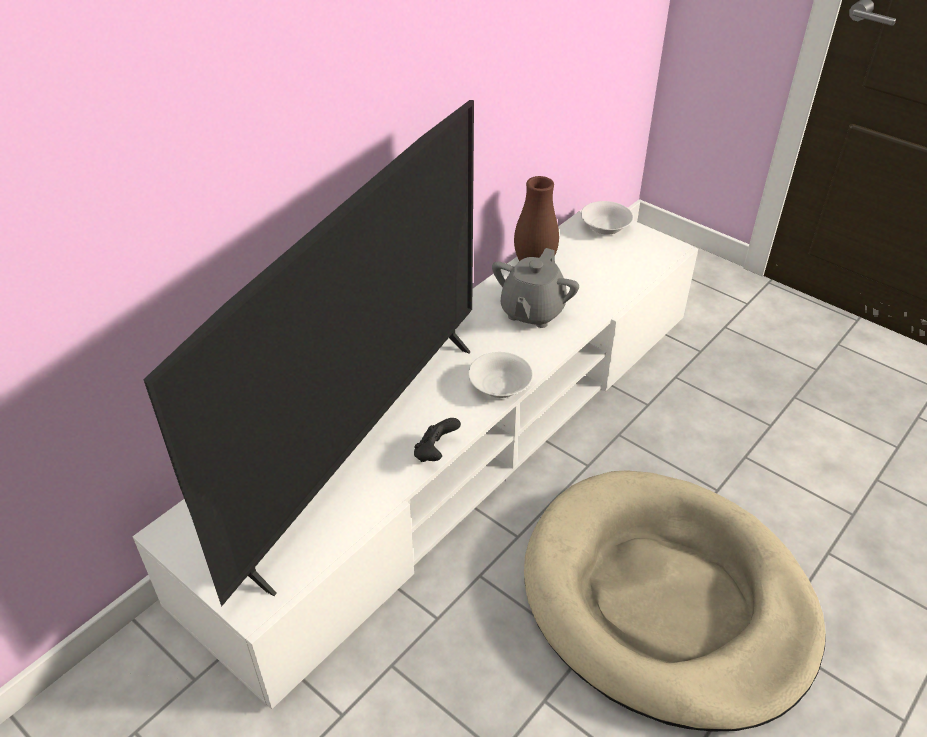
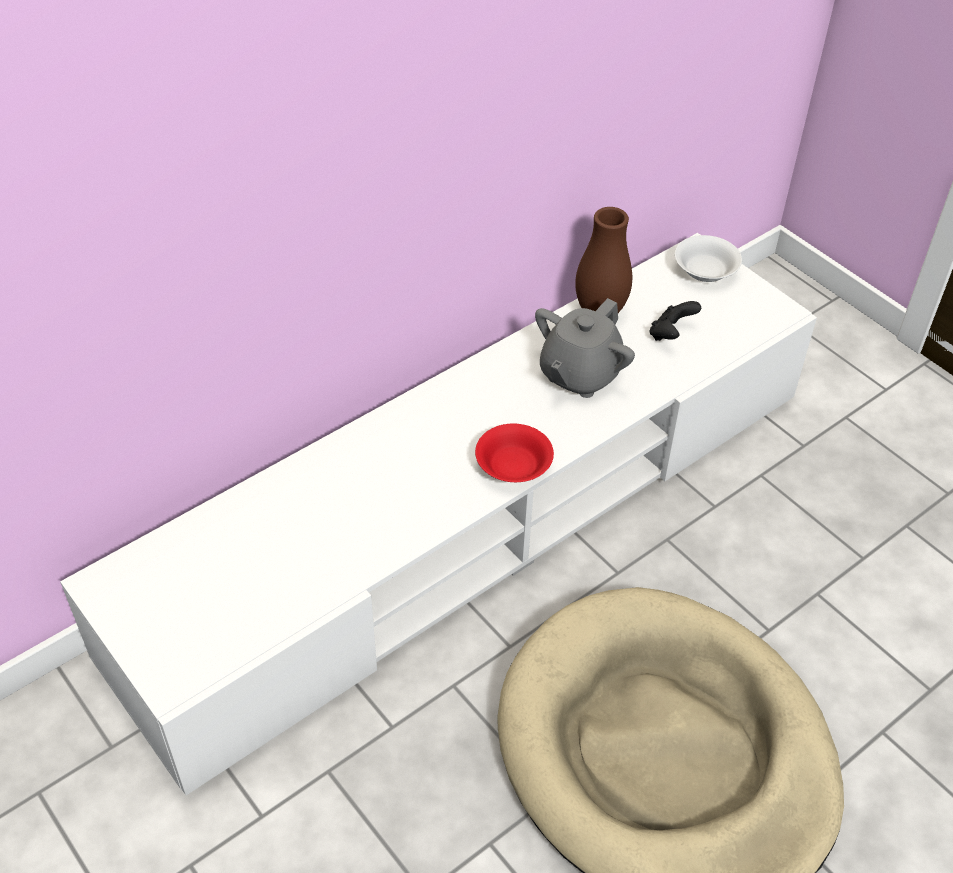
camera: 10 degrees right, 5 degrees up
(363, 448) = (334, 519): television -> none
(435, 452) = (416, 538): black game controller -> black game controller (670, 334)
(499, 386) = (512, 467): white bowl -> red bowl

